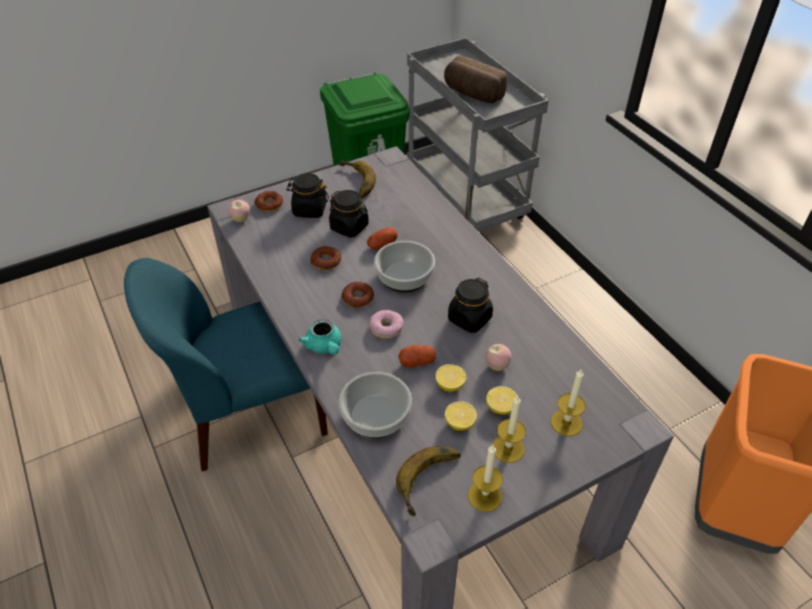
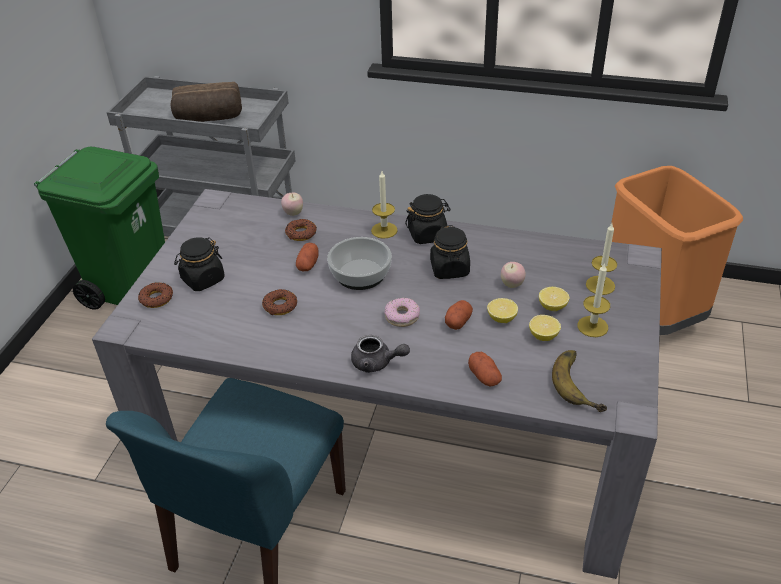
camera: 45 degrees left, 5 degrees down
(240, 219) = (147, 327): apple -> apple (293, 213)
(324, 347) = (377, 363): turquoise teapot -> grey teapot
(349, 227) = (260, 269): black jar -> black jar (427, 234)
(354, 182) = (211, 236): banana -> none
(357, 298) = (348, 312): donut -> donut (301, 233)
(375, 415) = (484, 376): bowl -> potato
(485, 496) = (622, 364): candle -> candle (384, 230)

